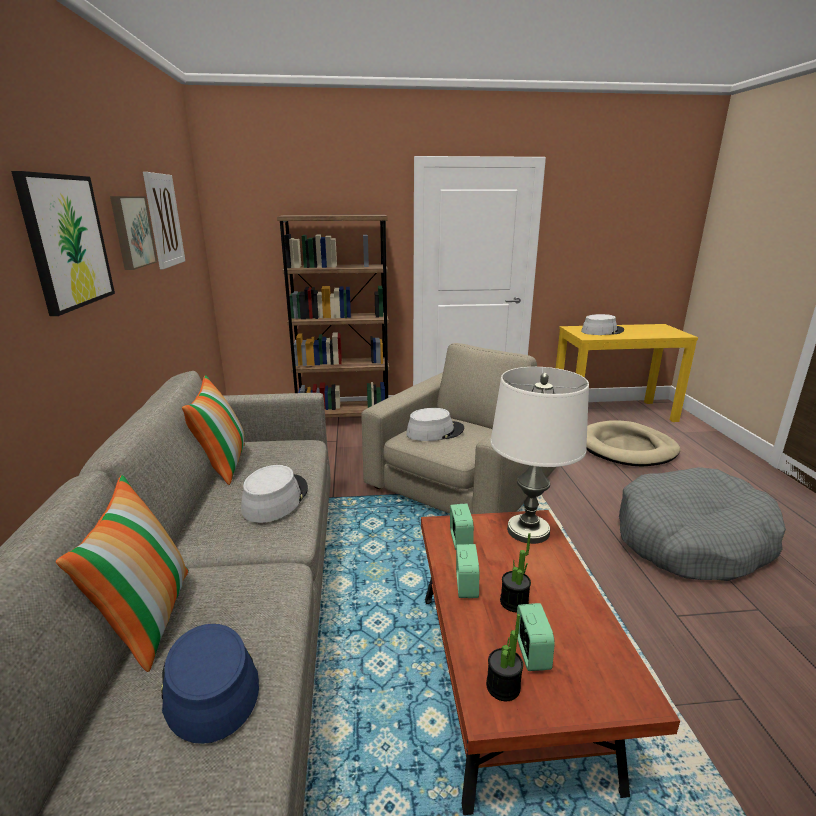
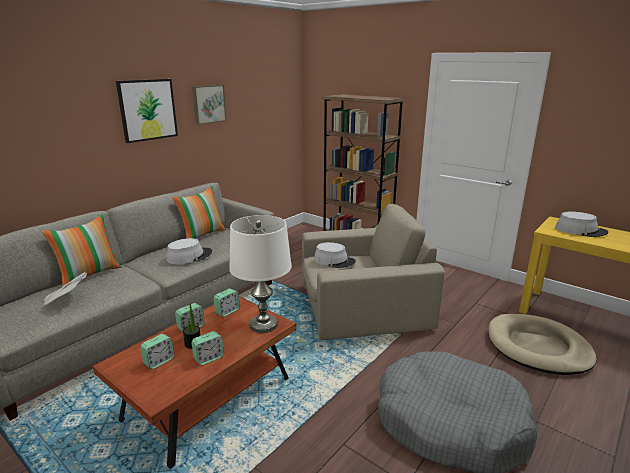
camera: 45 degrees right, 0 degrees up
(164, 220) = (248, 97): picture -> none
(208, 683) = (66, 299): blue hat -> newspaper
(503, 686) = (130, 362): potted plant -> none
(567, 604) = (209, 358): none -> alarm clock

